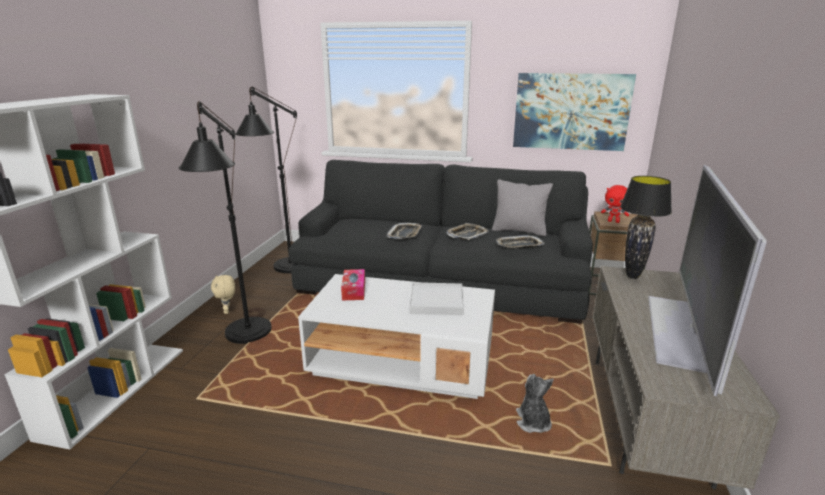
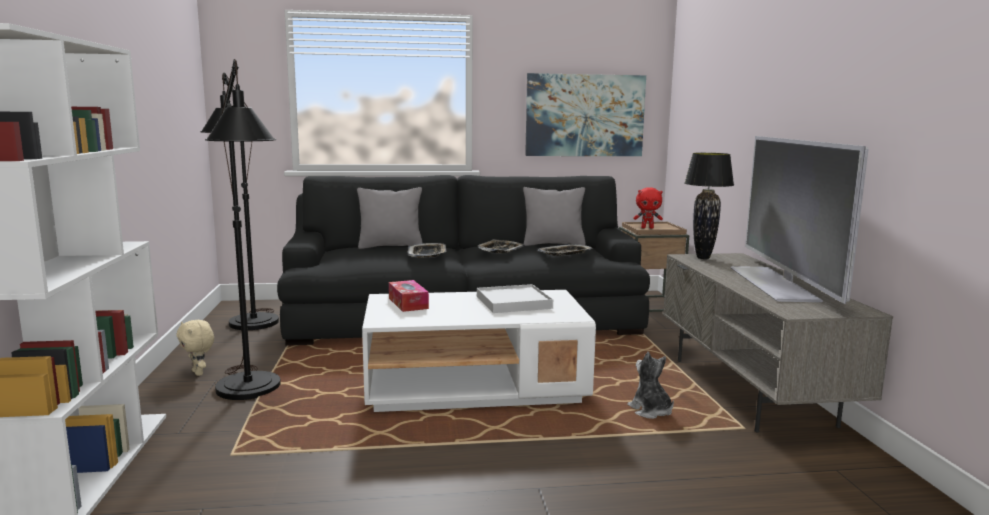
camera: 20 degrees left, 10 degrees down
(385, 221) = (390, 246): none -> grey pillow

